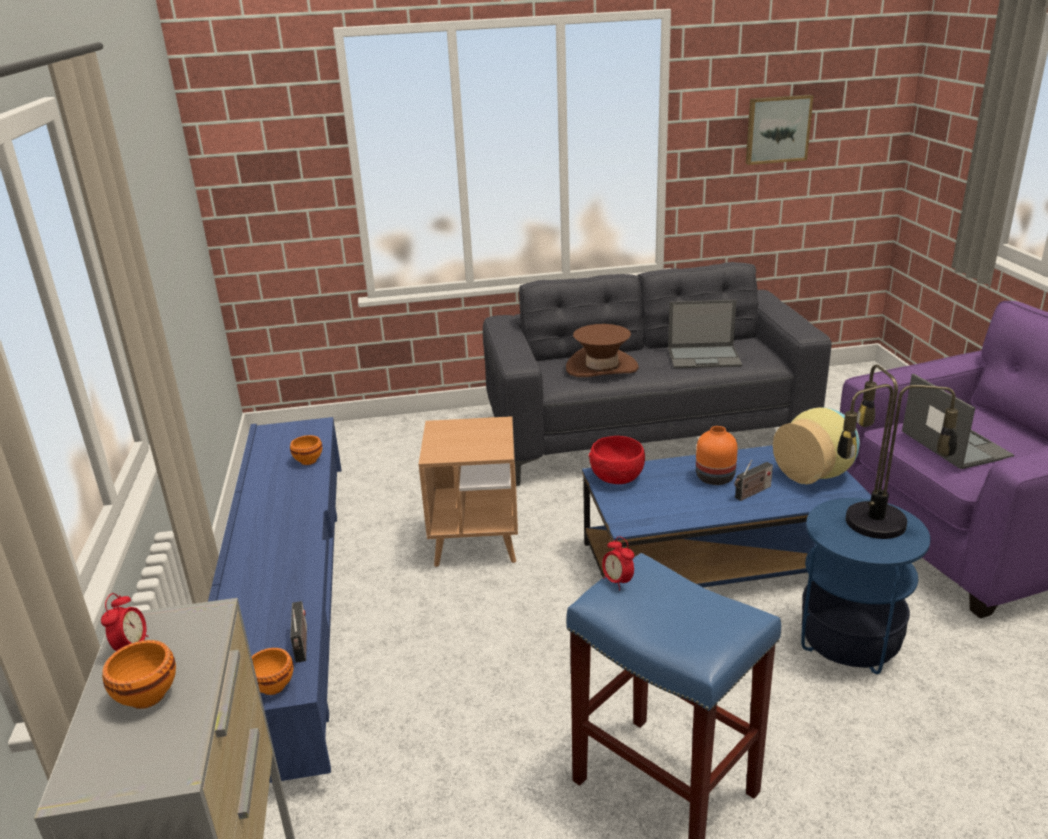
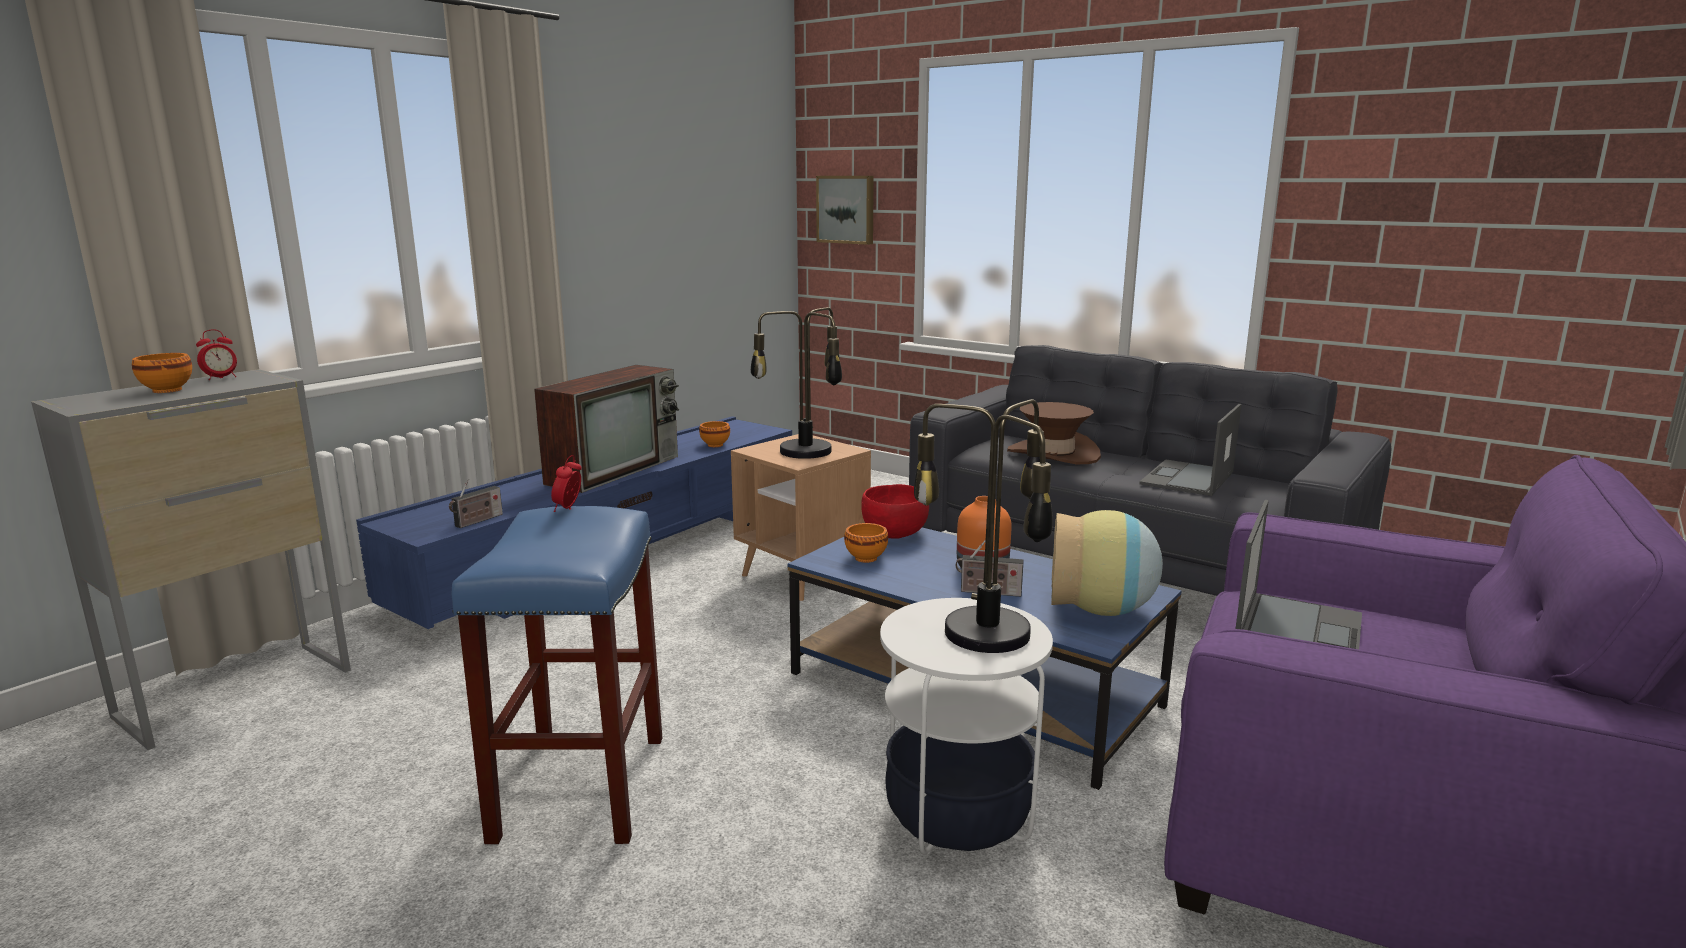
camera: 45 degrees right, 10 degrees down
(273, 685) = (421, 529): orange bowl -> orange bowl (866, 558)
(284, 527) = (615, 469): none -> television
(475, 438) = (806, 451): none -> table lamp
(705, 357) = (1187, 479): laptop -> laptop turned 75 degrees clockwise
(777, 129) = (1460, 202): picture -> picture (846, 209)
(848, 643) = (957, 818): blue side table -> white side table

